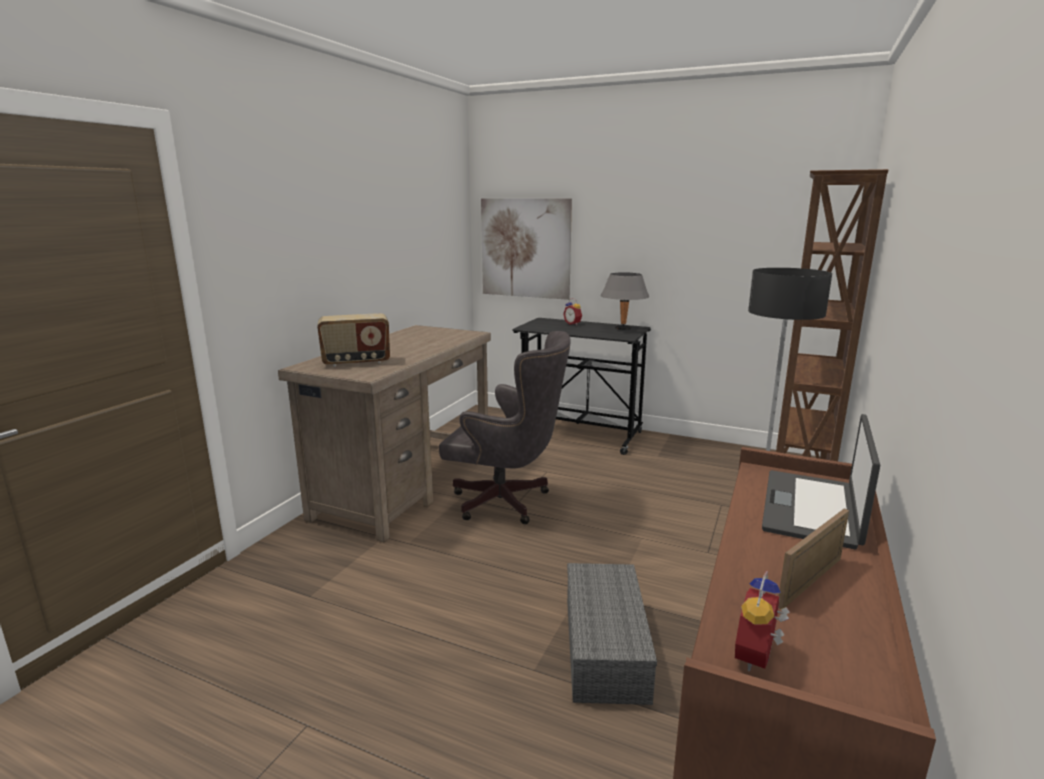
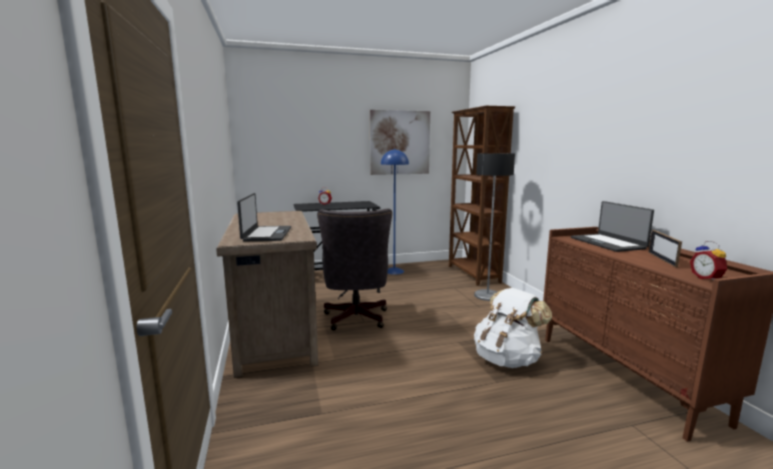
camera: 40 degrees left, 5 degrees down
(356, 362) = (266, 234): radio -> laptop
(507, 502) = (356, 319): grey office chair -> grey office chair turned 105 degrees clockwise
(525, 248) = (278, 156): picture -> picture (400, 142)
(607, 648) = (507, 359): grey storage box -> white backpack
(623, 329) = (359, 203): grey table lamp -> none
(668, 448) = (394, 271): none -> blue floor lamp

